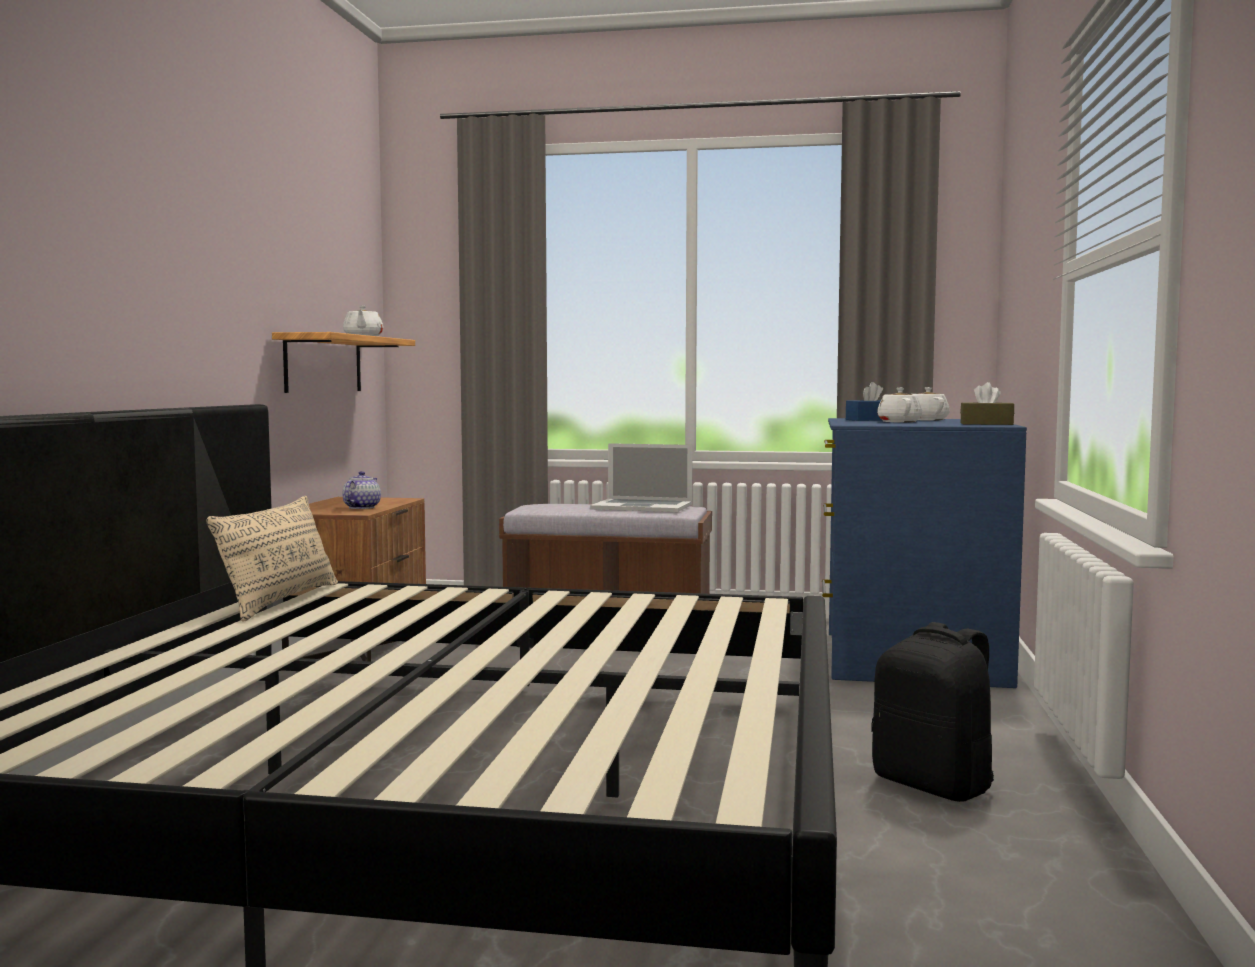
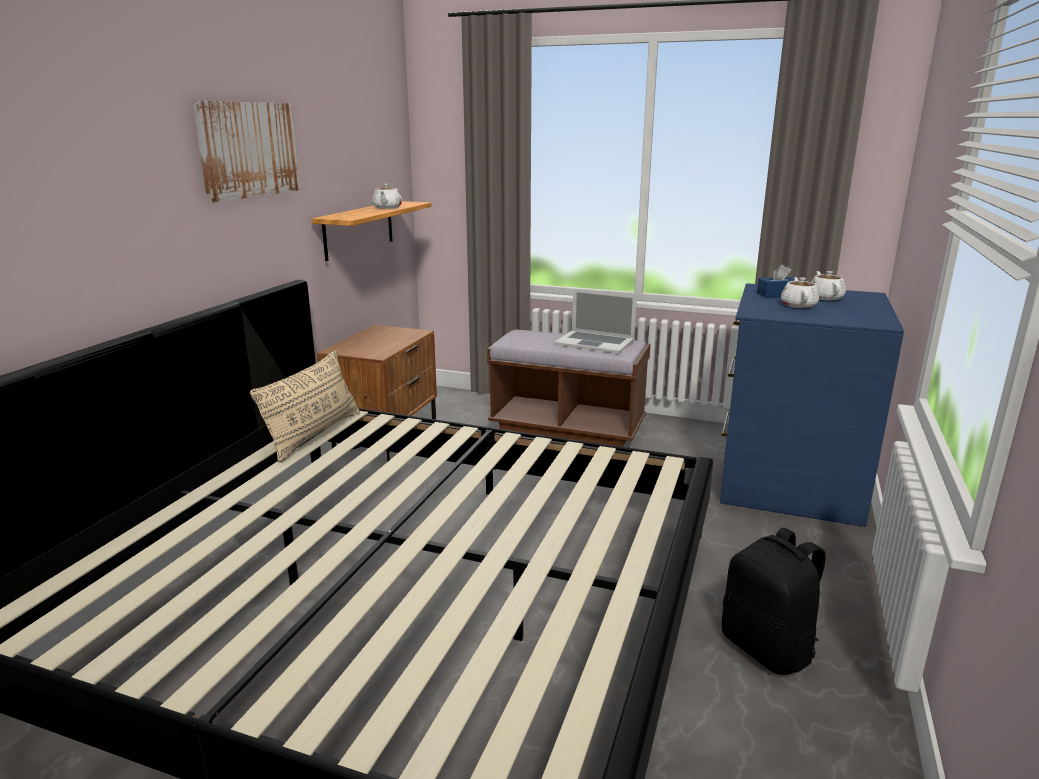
camera: 10 degrees right, 15 degrees up
(209, 225) = (248, 149): none -> picture
(361, 507) = (383, 346): teapot -> none
(986, 424) = (871, 317): brown tissue box -> none

